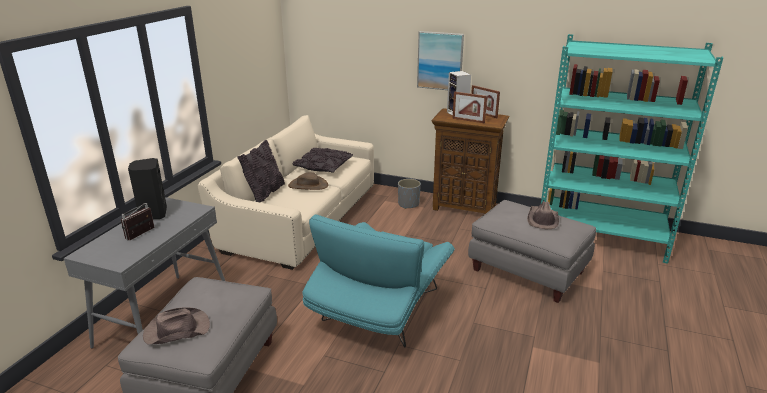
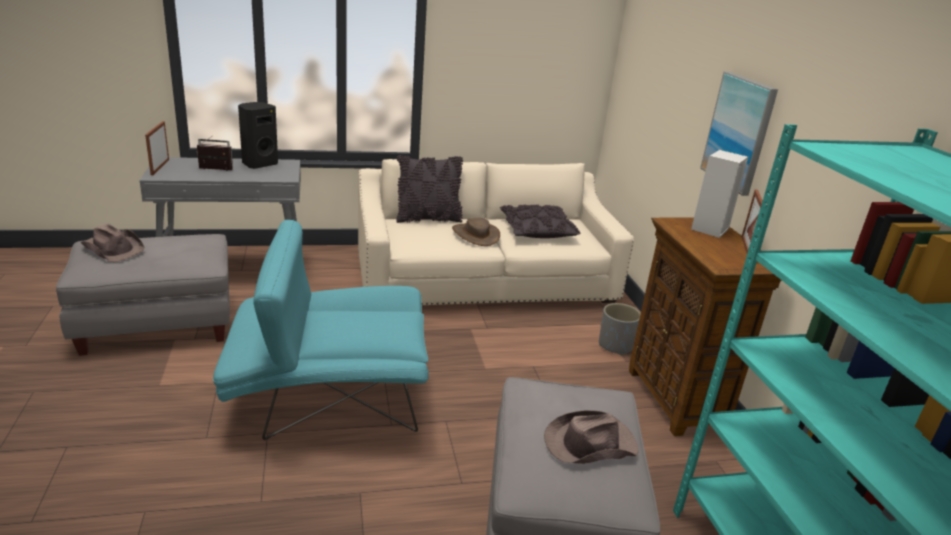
camera: 55 degrees right, 0 degrees up
(468, 120) = (693, 241): picture frame -> picture frame (160, 167)

